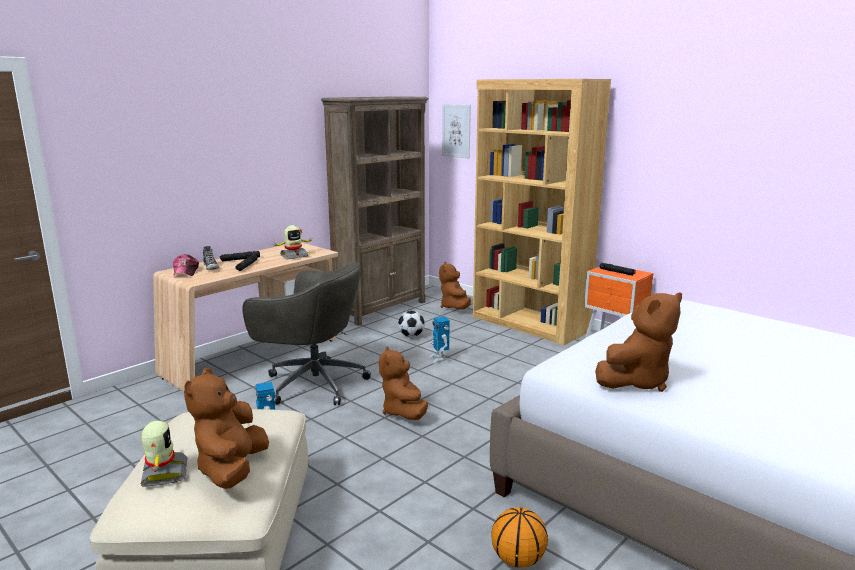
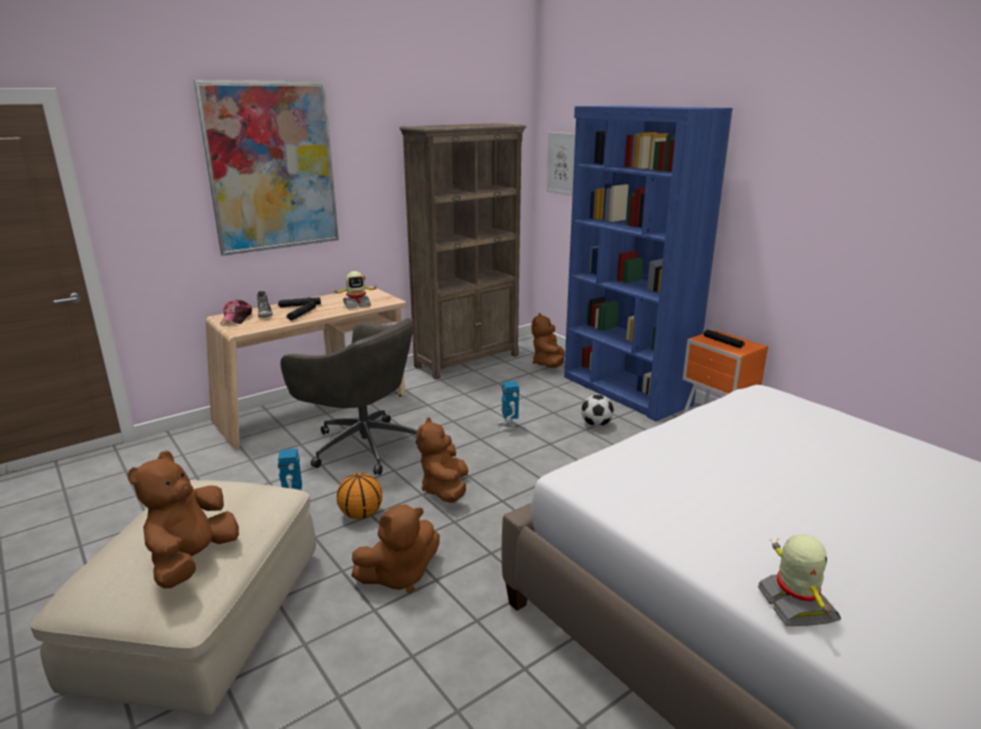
camera: 10 degrees right, 5 degrees up
(163, 473) = (123, 557): toy robot -> toy robot (795, 605)
(213, 133) = (272, 167): none -> picture
(411, 336) = (488, 396): football -> football (596, 424)
(518, 560) = (503, 695): basketball -> basketball (361, 515)
(529, 324) = (625, 391): brown bookcase -> blue bookcase
(636, 381) = (661, 506): brown plush toy -> brown plush toy (399, 576)

